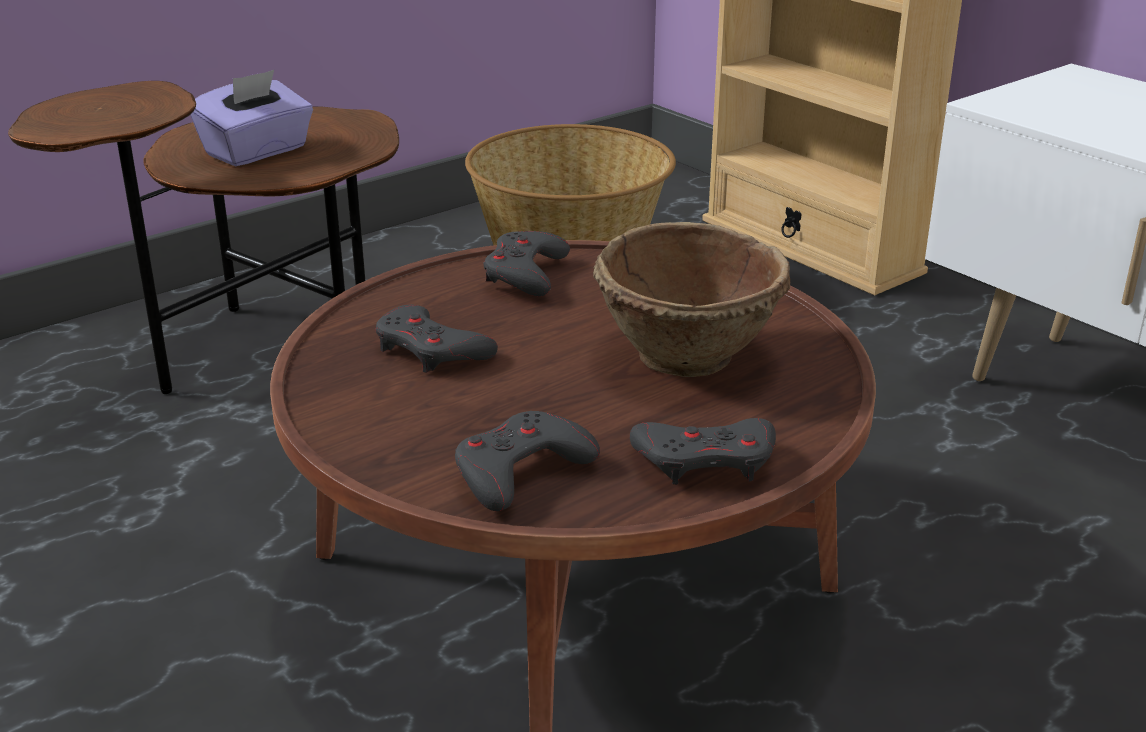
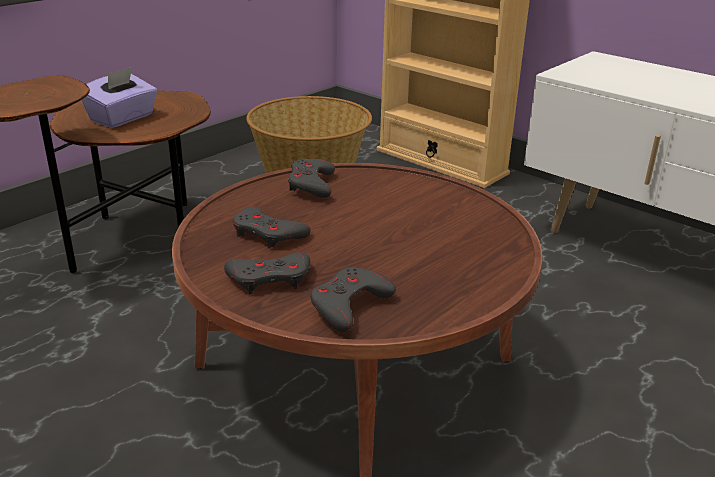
camera: 10 degrees left, 0 degrees up
(689, 357) = (425, 228): brown bowl -> none
(706, 460) = (458, 289): grey game controller -> grey game controller (270, 278)

